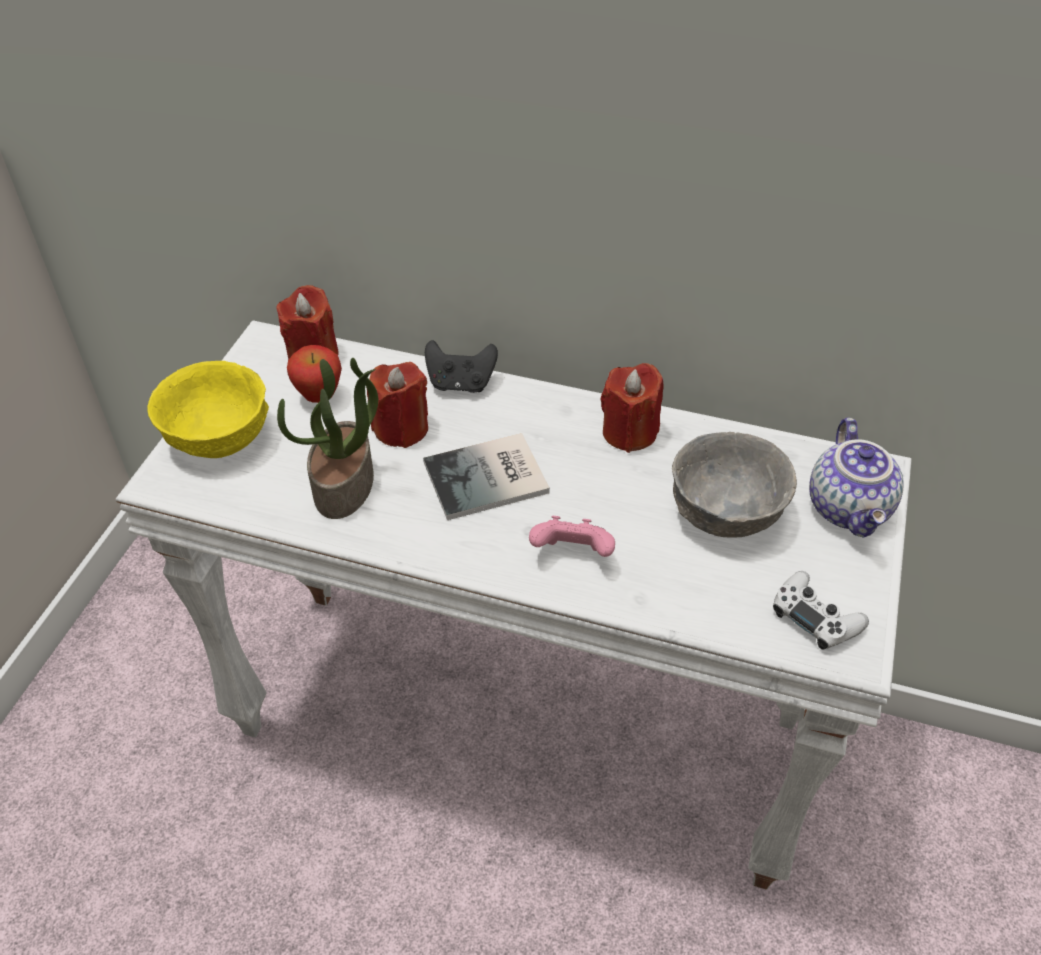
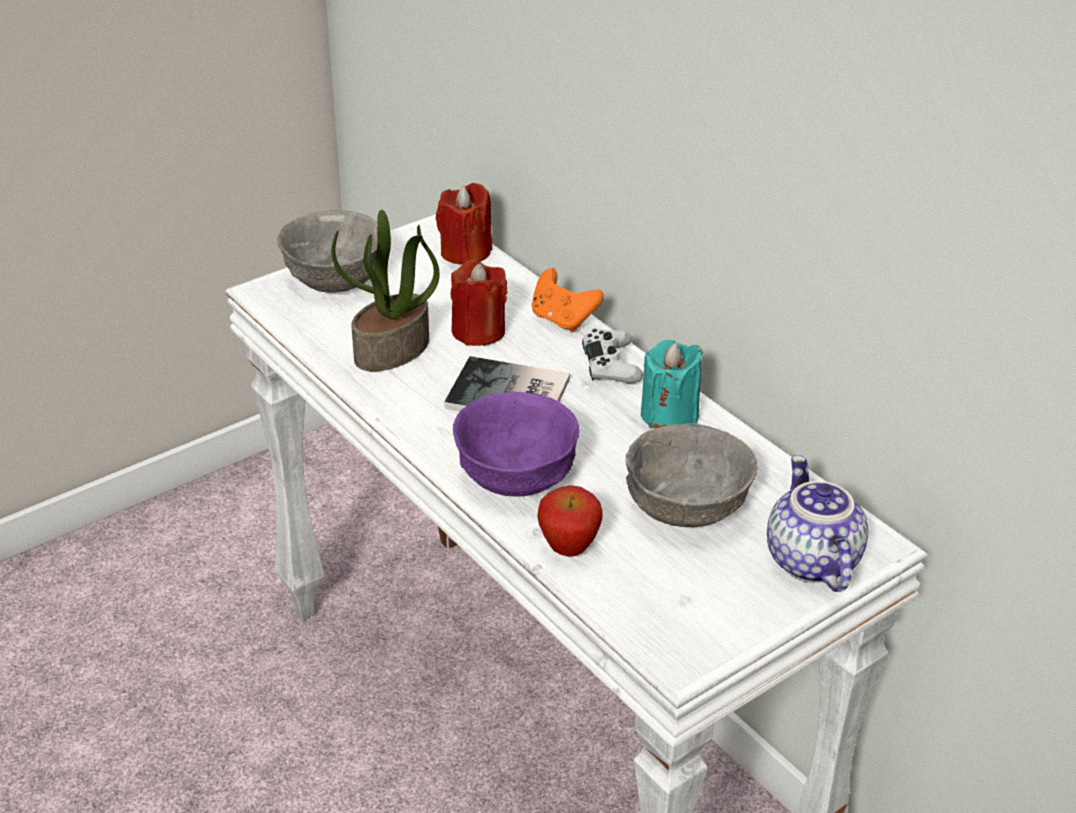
camera: 35 degrees right, 10 degrees down
(219, 436) = (336, 279): yellow bowl -> grey bowl
(319, 397) = (438, 283): apple -> apple (568, 549)
(461, 384) = (563, 320): black game controller -> orange game controller
(572, 554) = (518, 475): pink game controller -> purple bowl
(629, 432) = (669, 415): red candle -> turquoise candle
(815, 617) = (675, 617): white game controller -> white game controller (611, 365)
(850, 509) = (809, 560): teapot -> teapot turned 135 degrees clockwise

